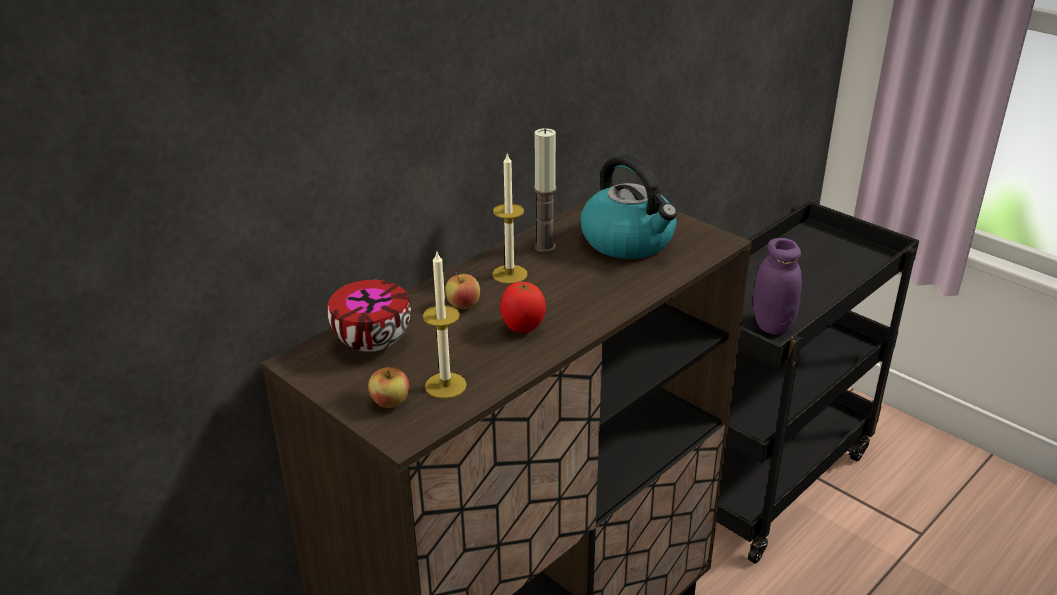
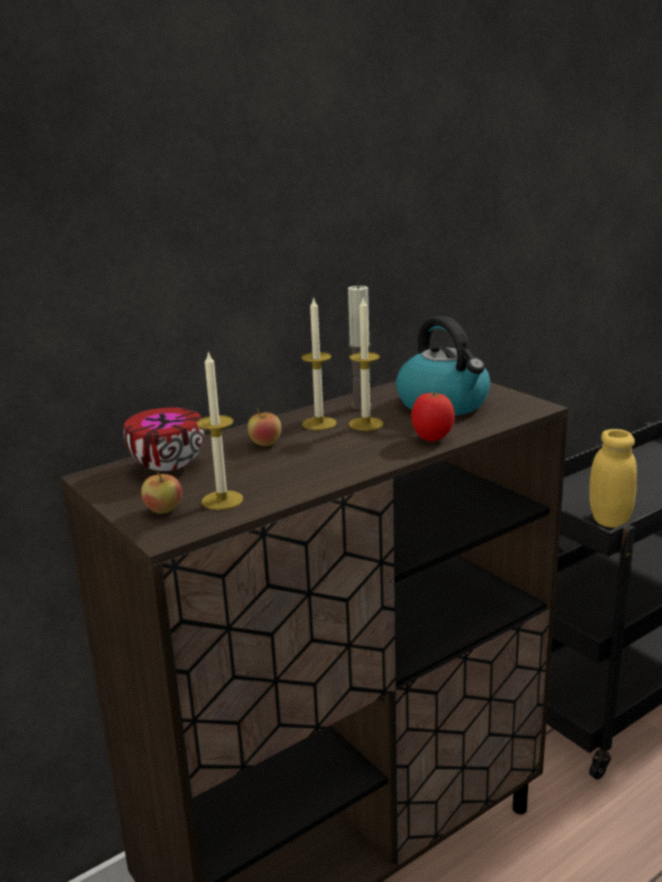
camera: 10 degrees right, 10 degrees down
(522, 328) = (315, 462): tomato -> tomato (432, 439)
(558, 273) = (366, 424): none -> candle
(772, 325) = (609, 520): purple jar -> yellow jar

